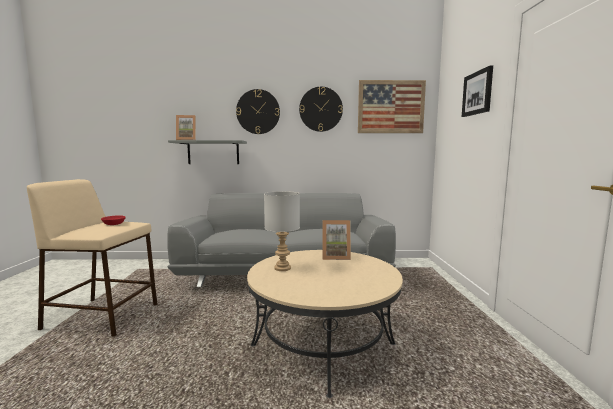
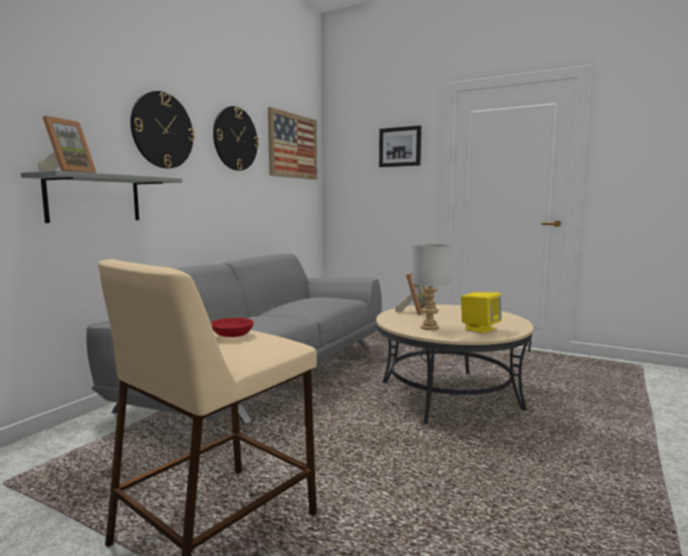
camera: 60 degrees left, 0 degrees up
(301, 284) = (480, 329): none -> yellow speaker

